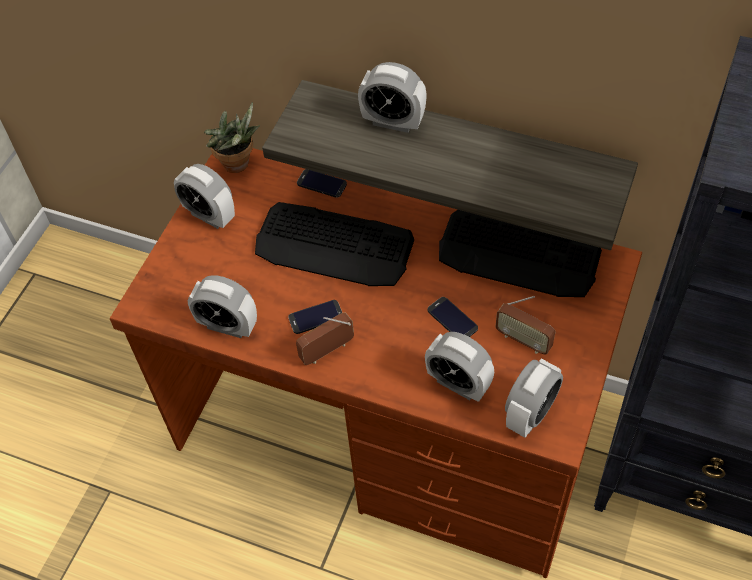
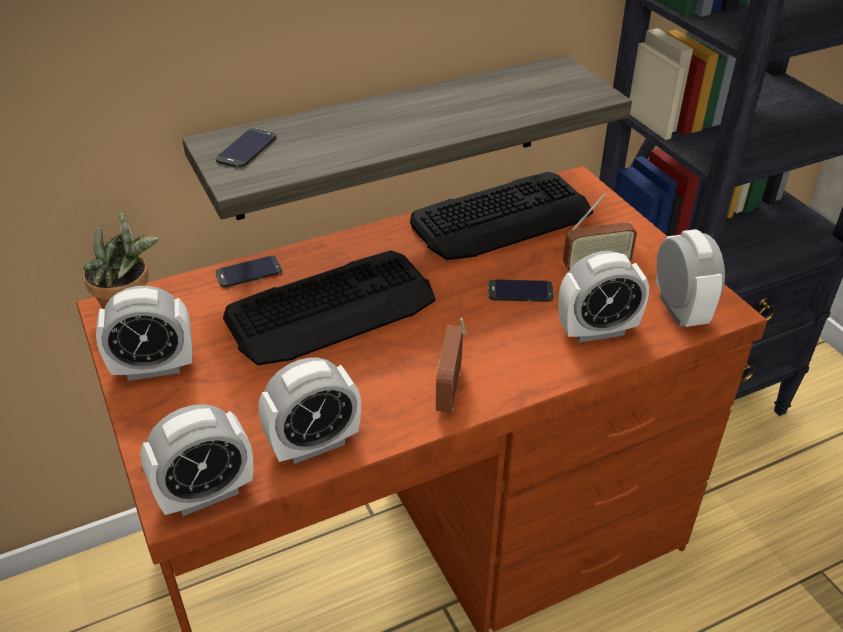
camera: 50 degrees left, 15 degrees down
(315, 317) = (397, 373): phone -> phone (246, 149)
(393, 122) = (329, 122): alarm clock -> alarm clock (206, 494)

